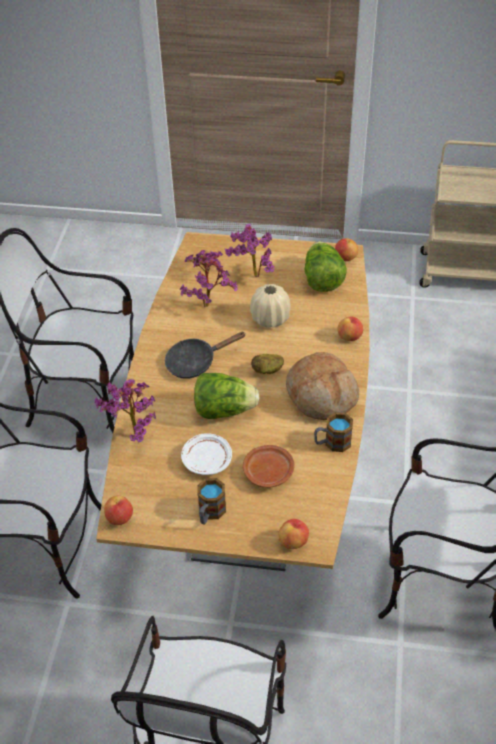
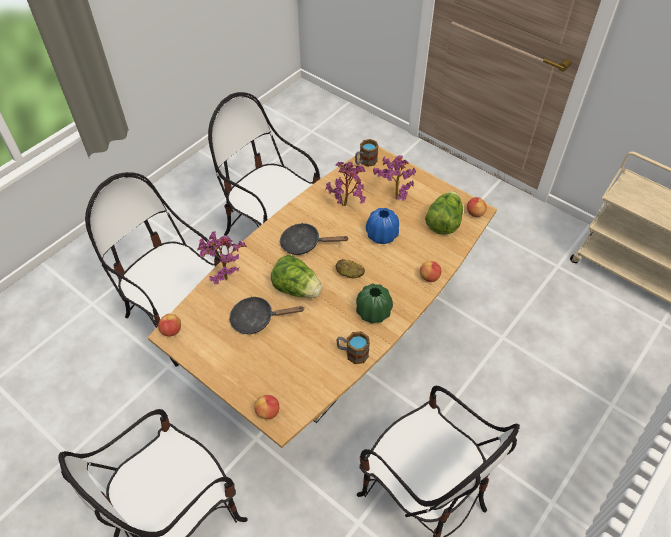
camera: 30 degrees right, 5 degrees up
(206, 460) = (257, 319): white plate -> black frying pan
(210, 513) = (229, 359): mug -> mug (365, 162)
(268, 471) = (291, 350): brown plate -> none
(270, 318) = (381, 235): beige vase -> blue vase
(321, 395) = (373, 312): bread -> green vase

